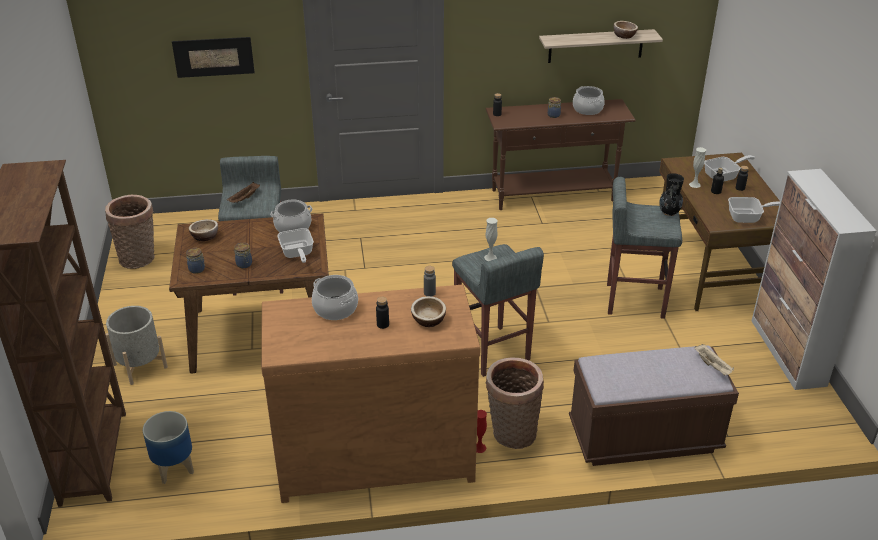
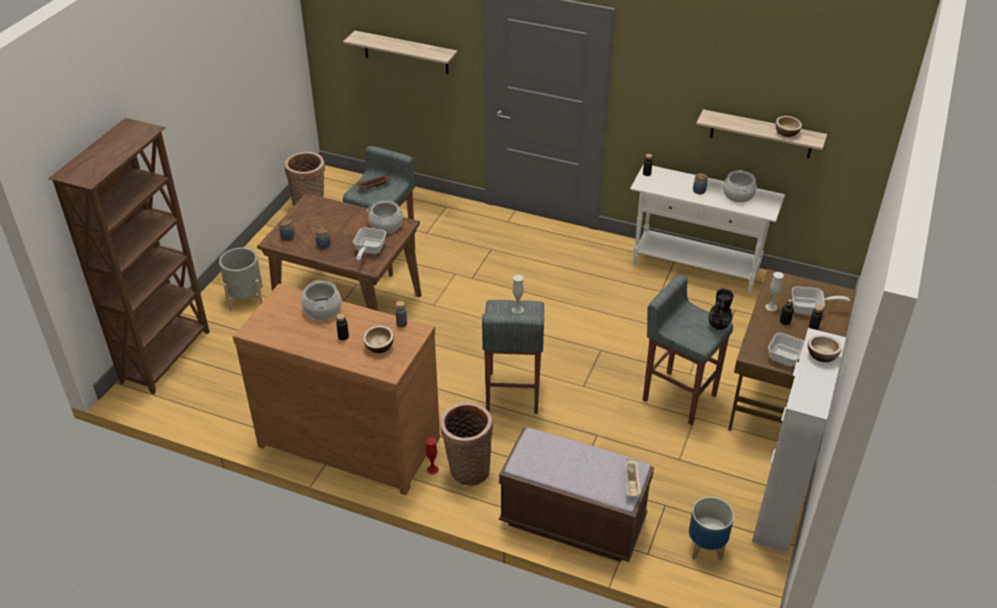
camera: 30 degrees right, 5 degrees up
(174, 468) = (209, 388): planter -> planter (706, 548)
(205, 236) = (316, 211): bowl -> bowl (822, 355)
(213, 57) = (406, 52): picture -> shelf
(553, 196) = (696, 268): brown console table -> white console table

